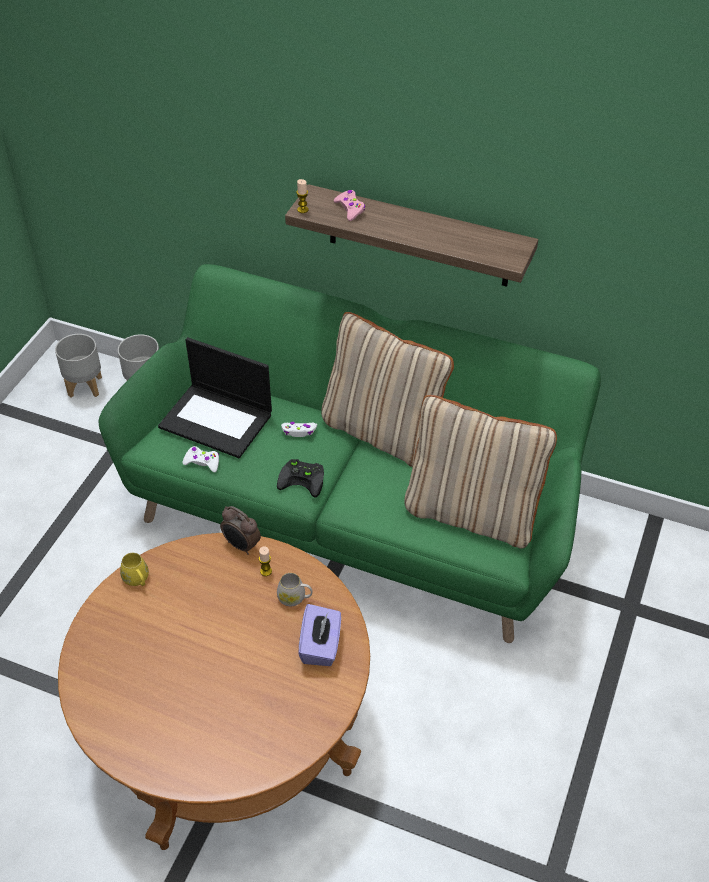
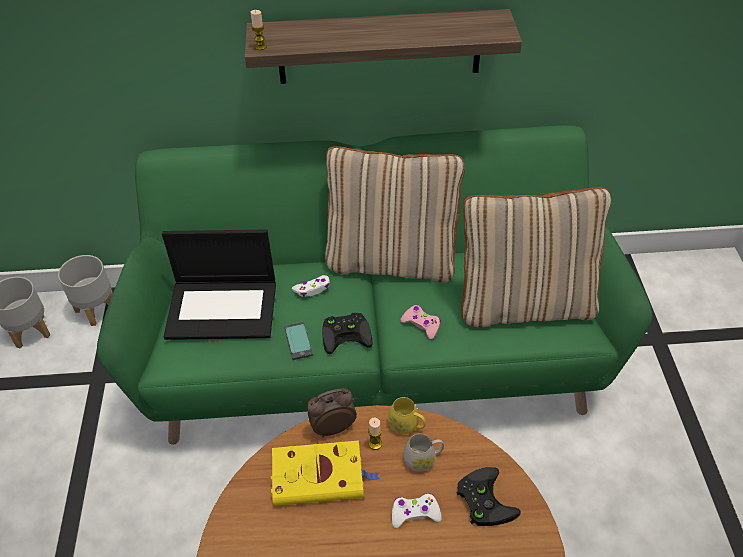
camera: 25 degrees left, 0 degrees up
(137, 580) = (242, 514): yellow mug -> yellow mug (407, 425)
(202, 462) = (233, 357): white game controller -> white game controller (415, 513)
(210, 577) = (320, 476): none -> yellow book
(241, 546) = (332, 427): alarm clock -> alarm clock turned 150 degrees clockwise
(261, 470) = (298, 341): none -> phone
(321, 646) = (483, 499): purple tissue box -> black game controller
(350, 209) = (309, 32): pink game controller -> pink game controller (421, 324)

